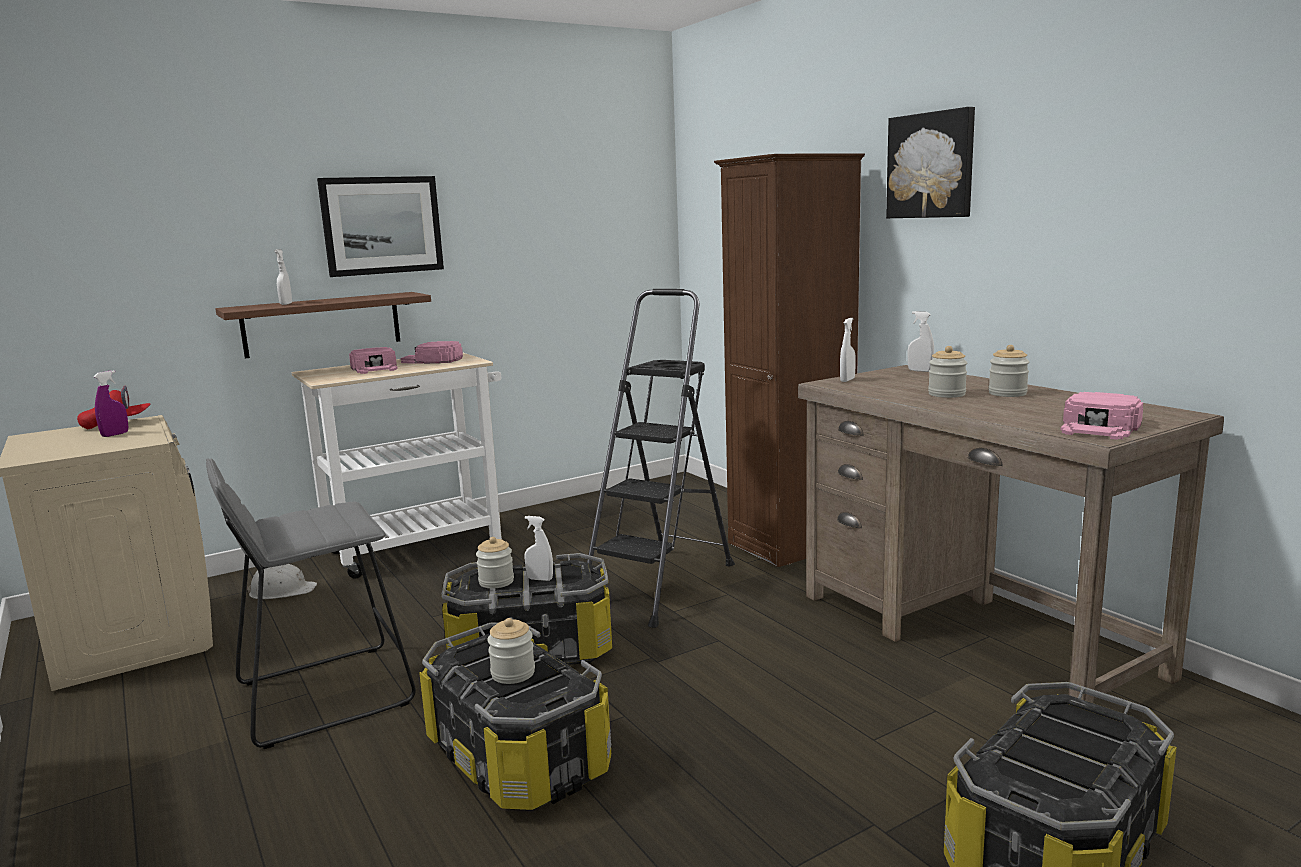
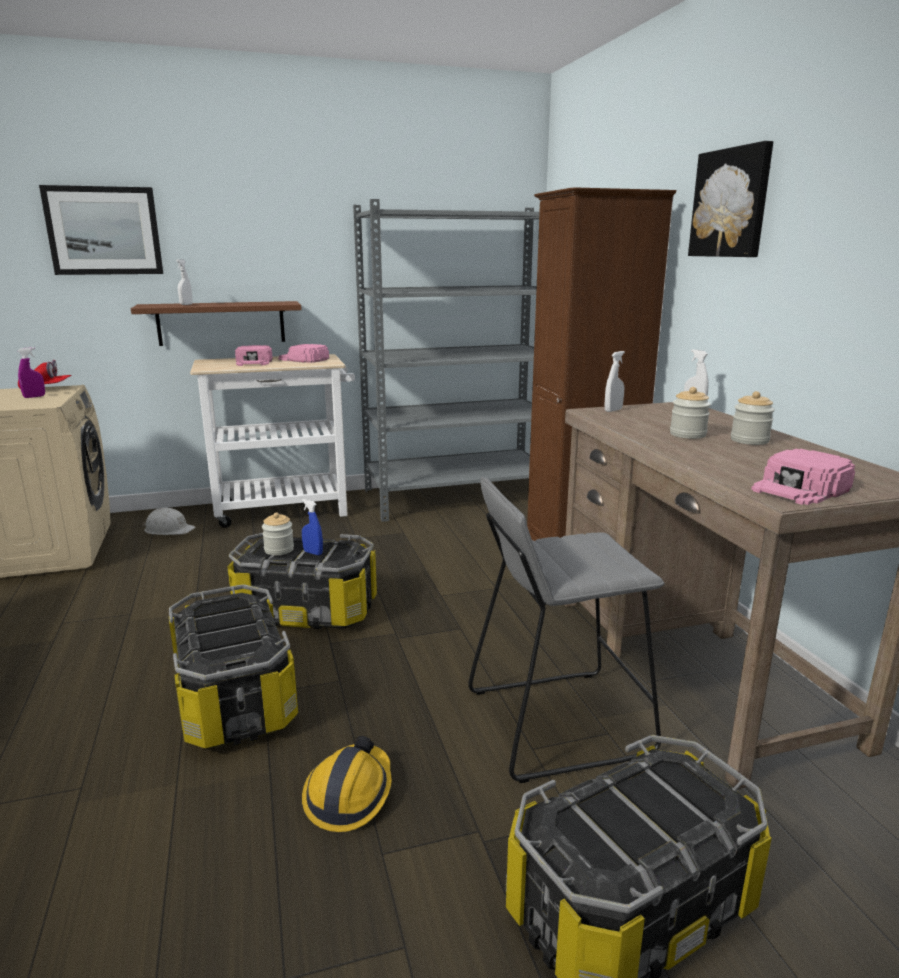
camera: 15 degrees right, 5 degrees up
(324, 693) = (140, 616): grey stool -> grey stool (557, 721)
(382, 225) = (273, 244): picture -> picture (104, 231)
(513, 673) = (226, 631): jar -> none
(540, 579) = (313, 553): white spray bottle -> blue spray bottle
(618, 506) = (458, 496): none -> grey bookcase
(660, 584) = (446, 569): step ladder -> none
(719, 821) = (349, 794): none -> hard hat

